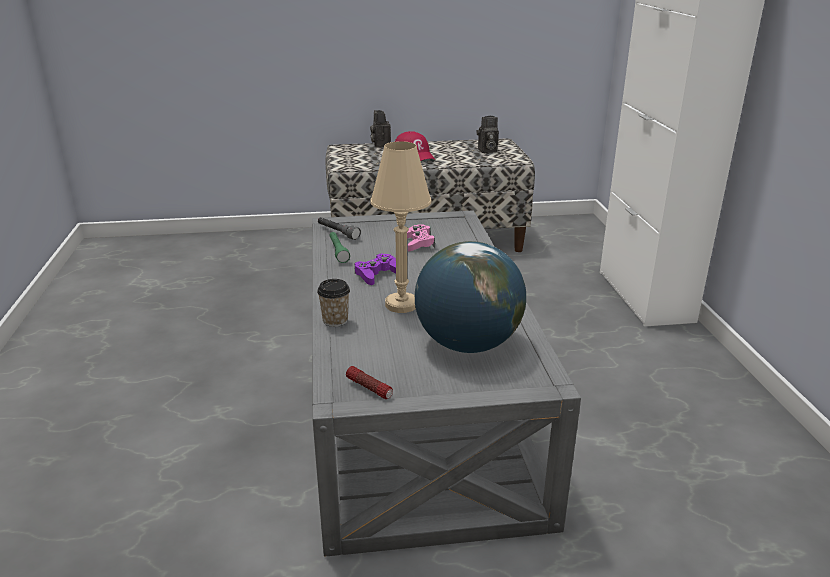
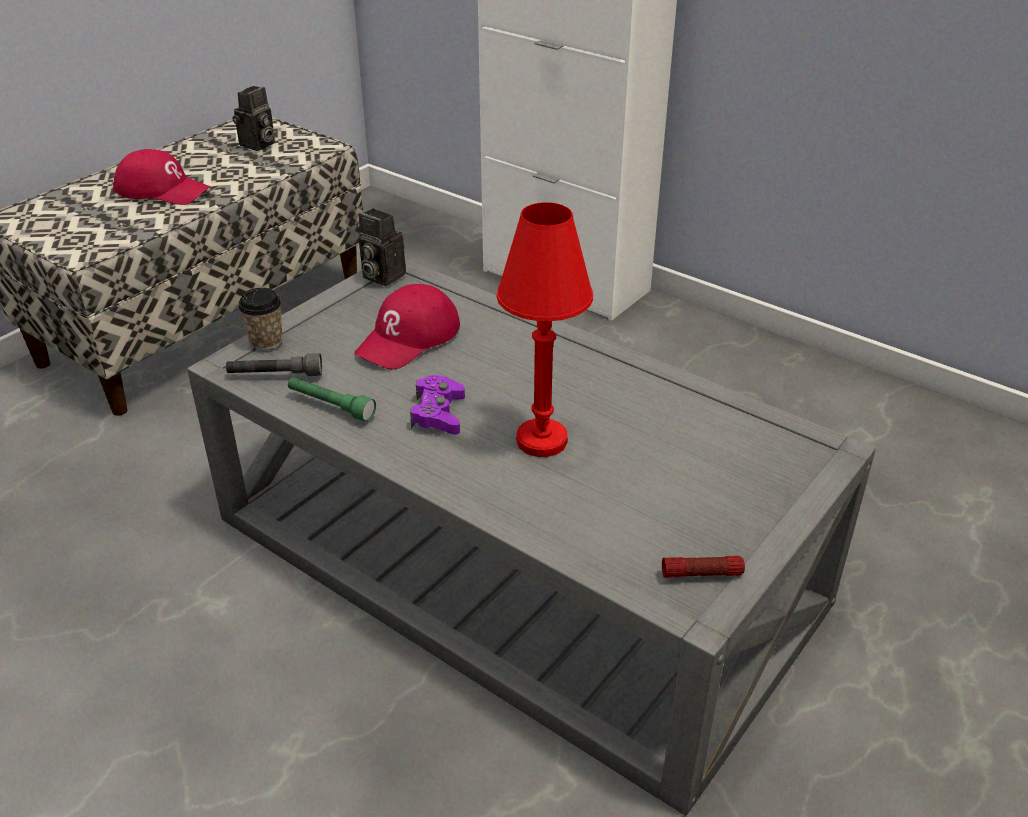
camera: 45 degrees left, 10 degrees up
(335, 321) = (512, 511): cup -> cup (266, 341)
(380, 145) = (73, 188): camera -> camera (380, 276)
(401, 305) = (541, 440): beige table lamp -> red table lamp
(418, 243) = (409, 338): pink game controller -> red cap
(468, 345) = (694, 451): globe -> none

